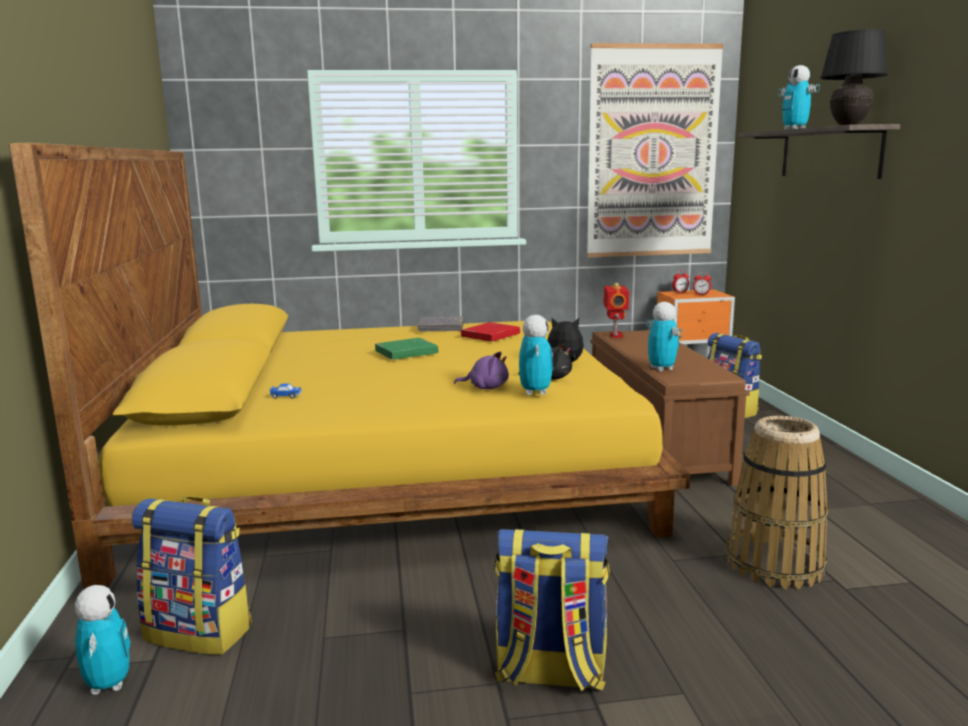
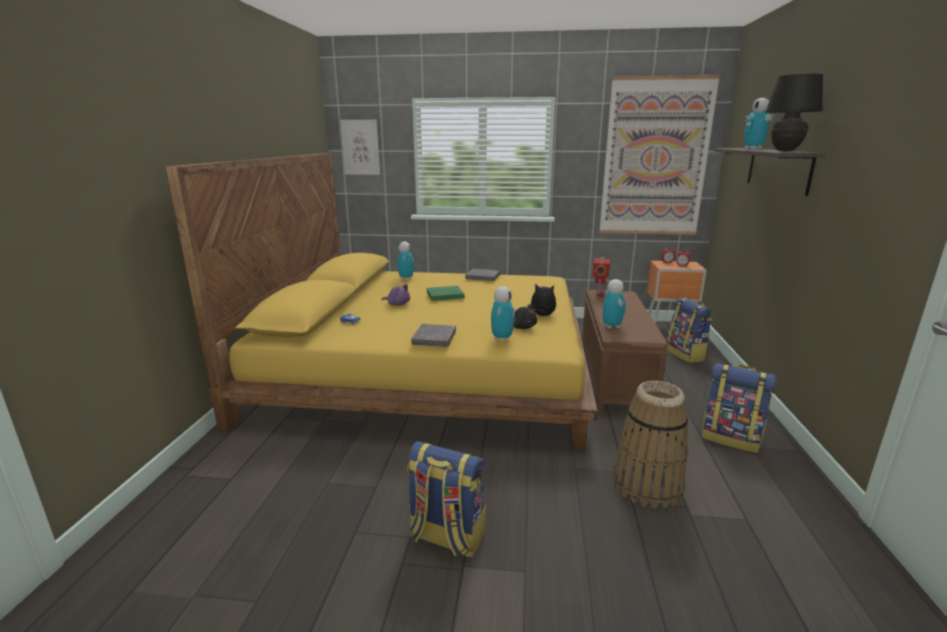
camera: 15 degrees right, 5 degrees up
(108, 685) = (201, 490): toy robot -> toy robot (406, 278)
(200, 632) = (264, 465): backpack -> backpack (731, 438)
(225, 144) = (360, 147): none -> picture
(436, 403) = (434, 338): none -> grey book
(486, 387) = (474, 330): purple plush toy -> purple plush toy (397, 304)
(490, 336) = (510, 287): red book -> none

